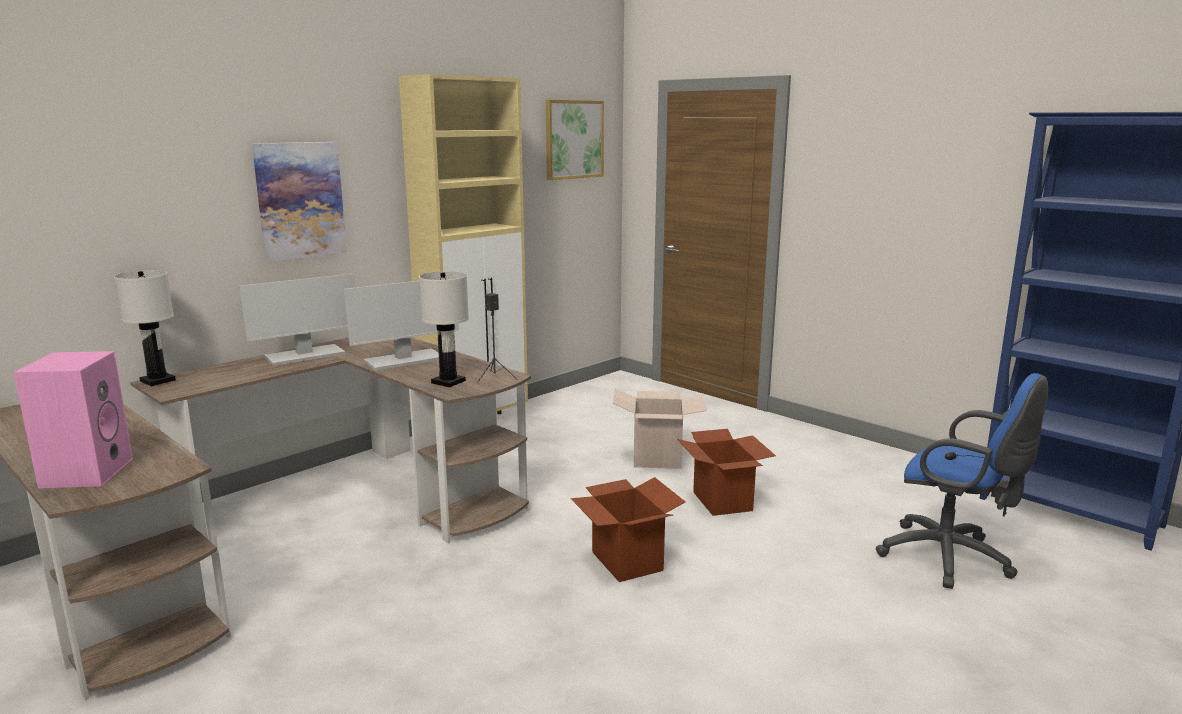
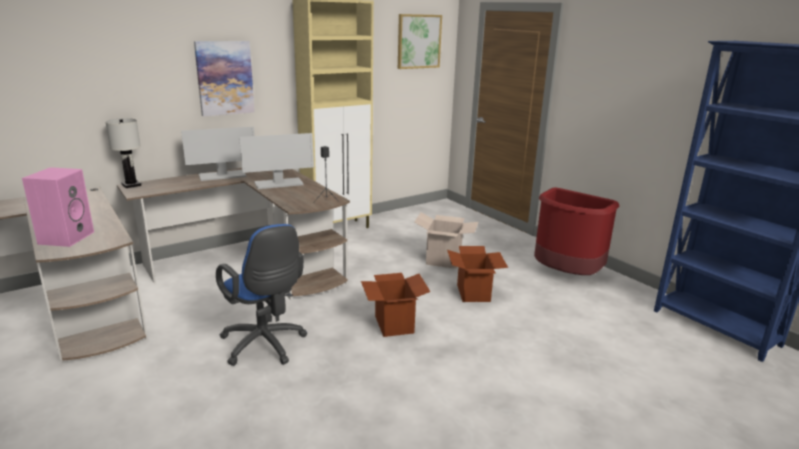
camera: 10 degrees right, 5 degrees up
(448, 382) = (296, 200): white table lamp -> none
(838, 461) = (566, 275): none -> red trash can
(951, 559) = (611, 349): blue office chair -> blue office chair (265, 346)

